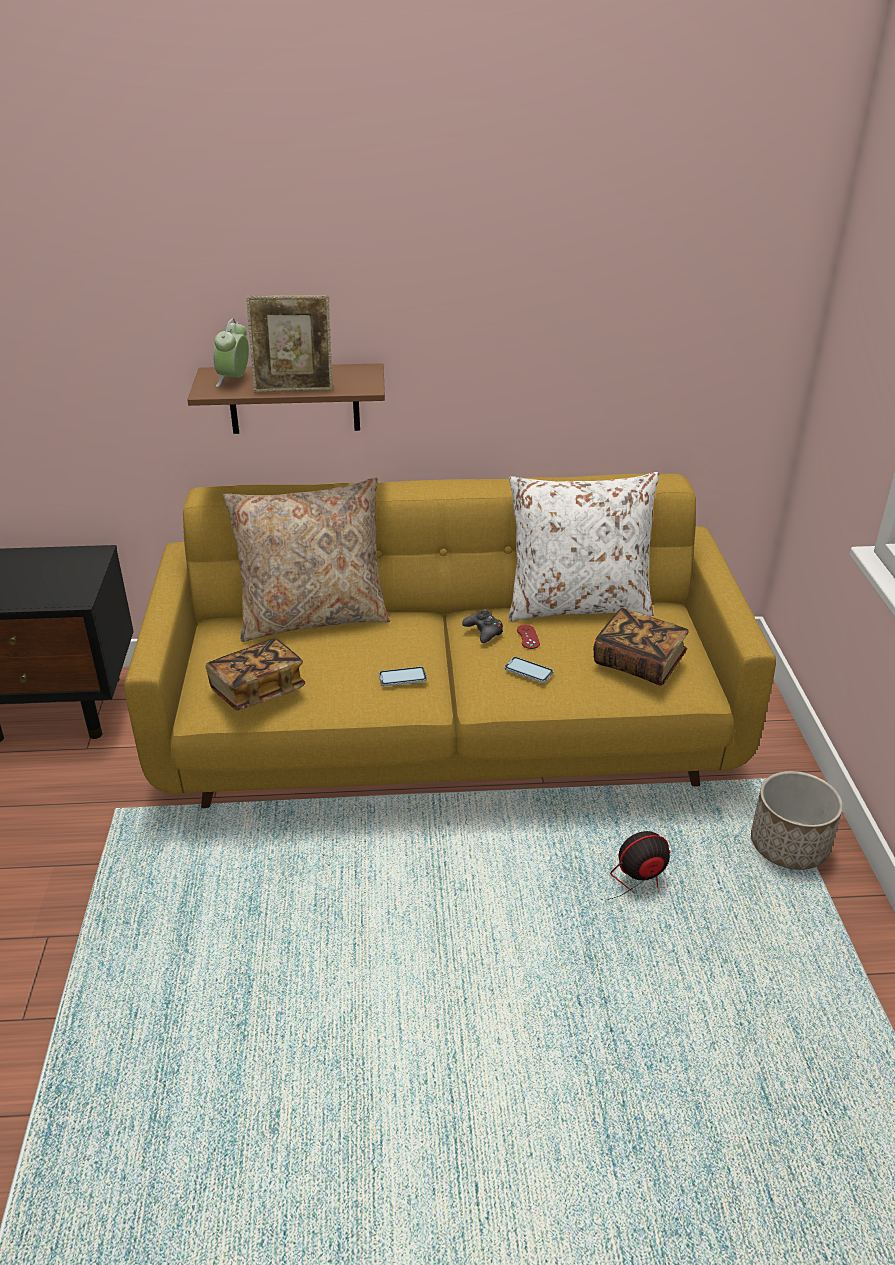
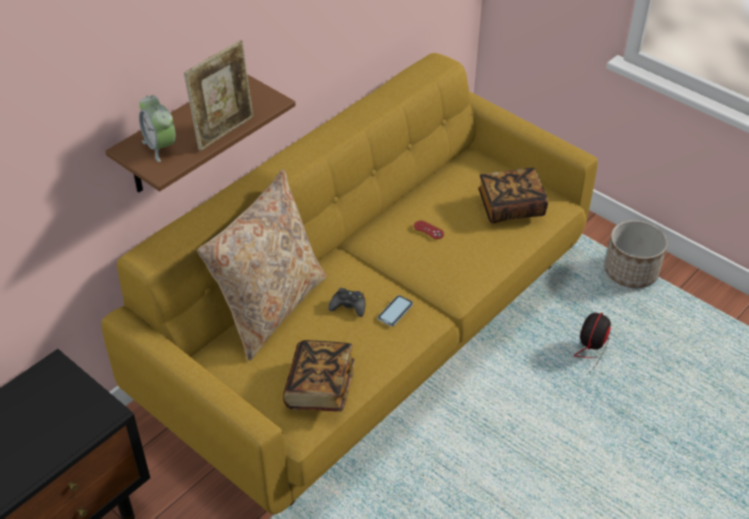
camera: 45 degrees left, 10 degrees up
(484, 631) = (395, 243): black game controller -> black game controller (348, 306)
(528, 671) = (460, 254): phone -> none
(578, 604) = (421, 186): white pillow -> none

